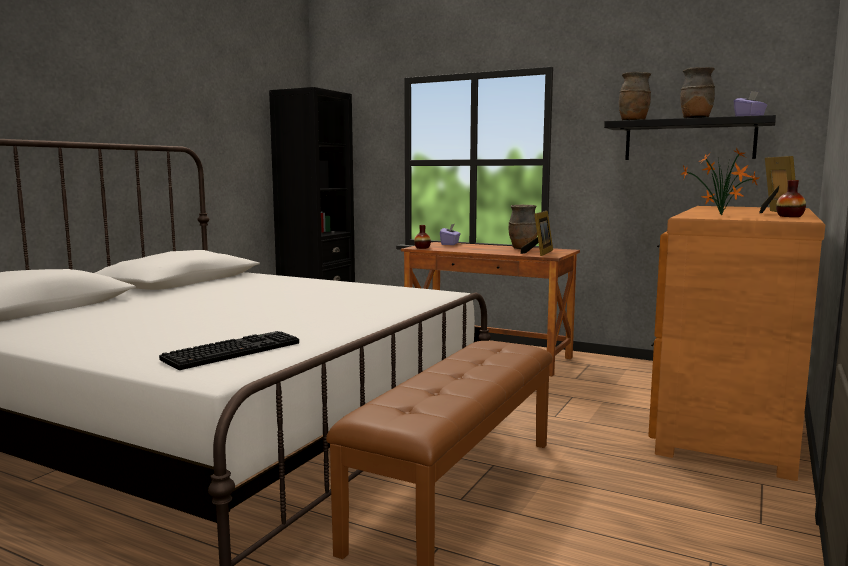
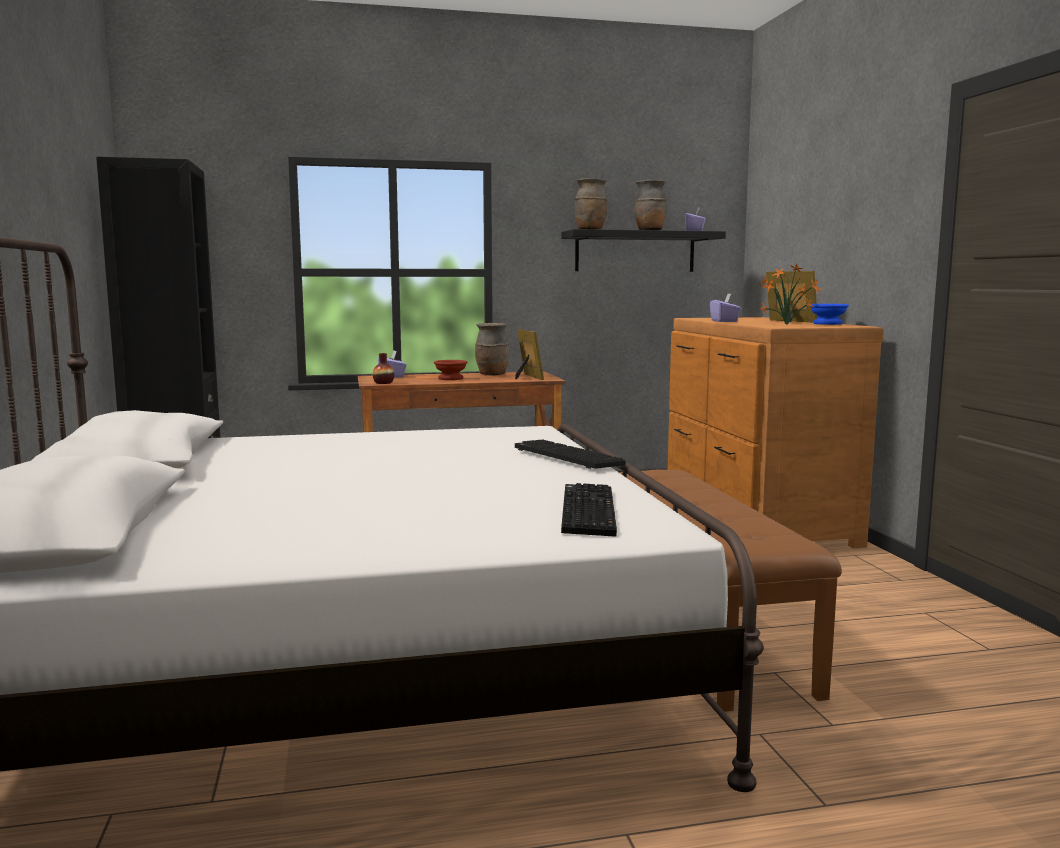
camera: 40 degrees left, 0 degrees up
(369, 314) = (564, 456): none -> keyboard
(480, 249) = (451, 378): none -> brown bowl
(701, 210) = (724, 321): none -> purple tissue box
(789, 216) = (826, 323): vase -> blue bowl

